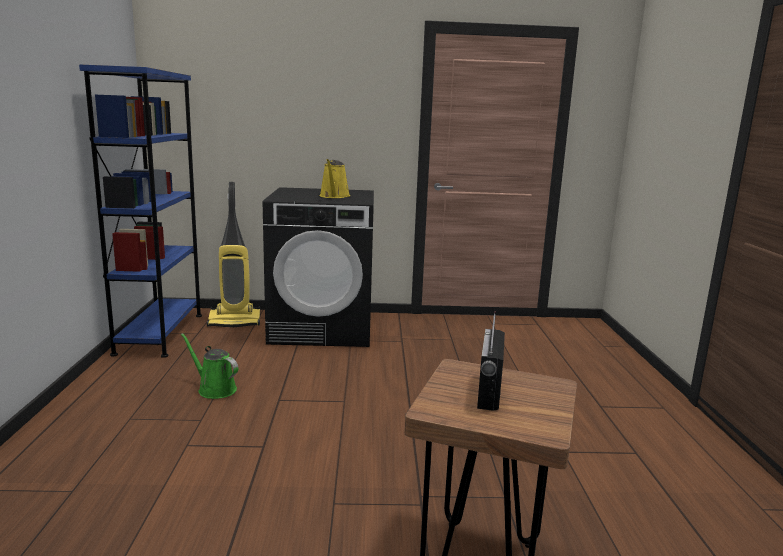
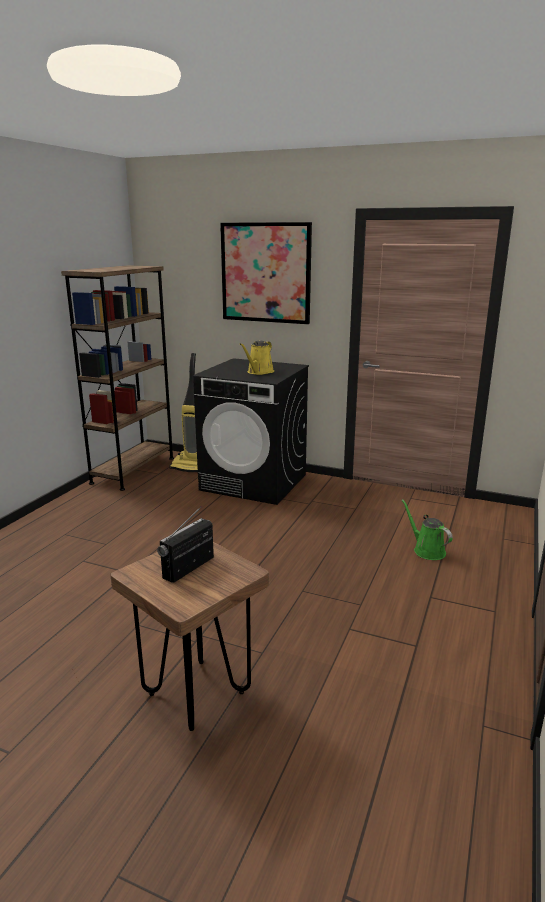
camera: 25 degrees right, 5 degrees up
(160, 333) = (133, 470): blue bookcase -> brown bookcase
(214, 389) = (133, 522): green watering can -> green watering can (426, 550)
(320, 88) = (266, 273): none -> picture

